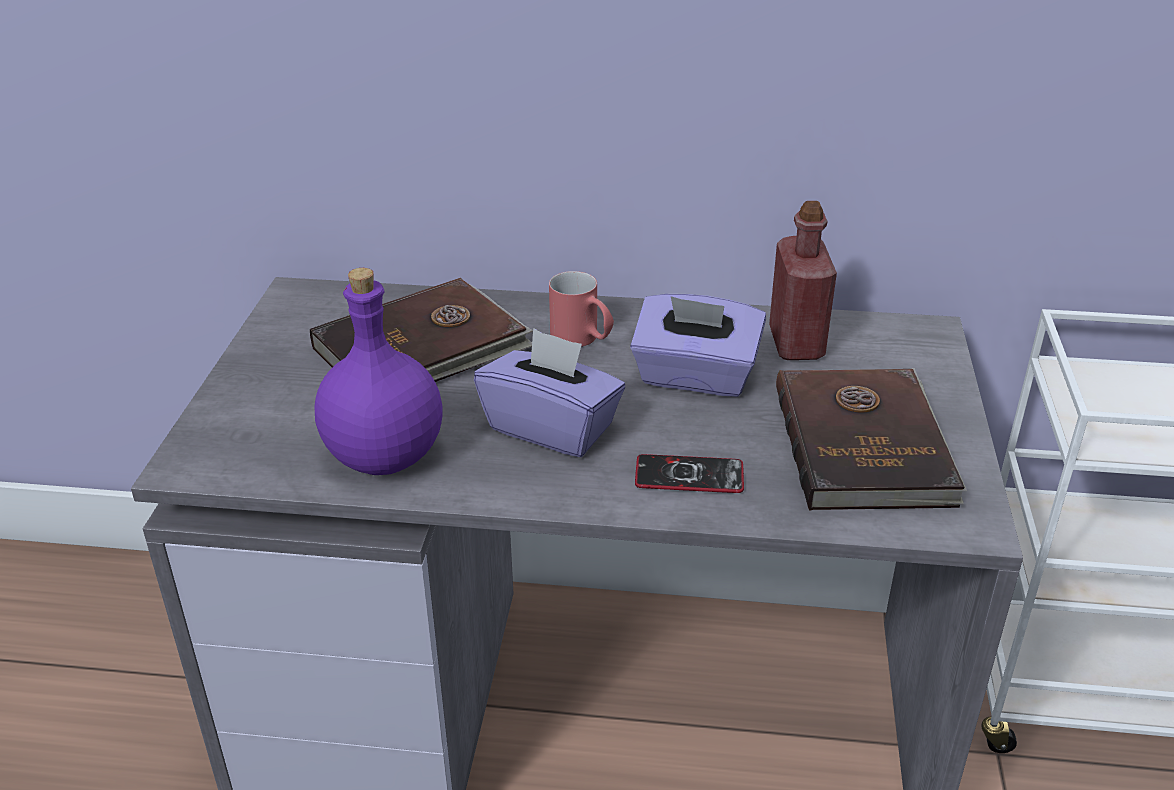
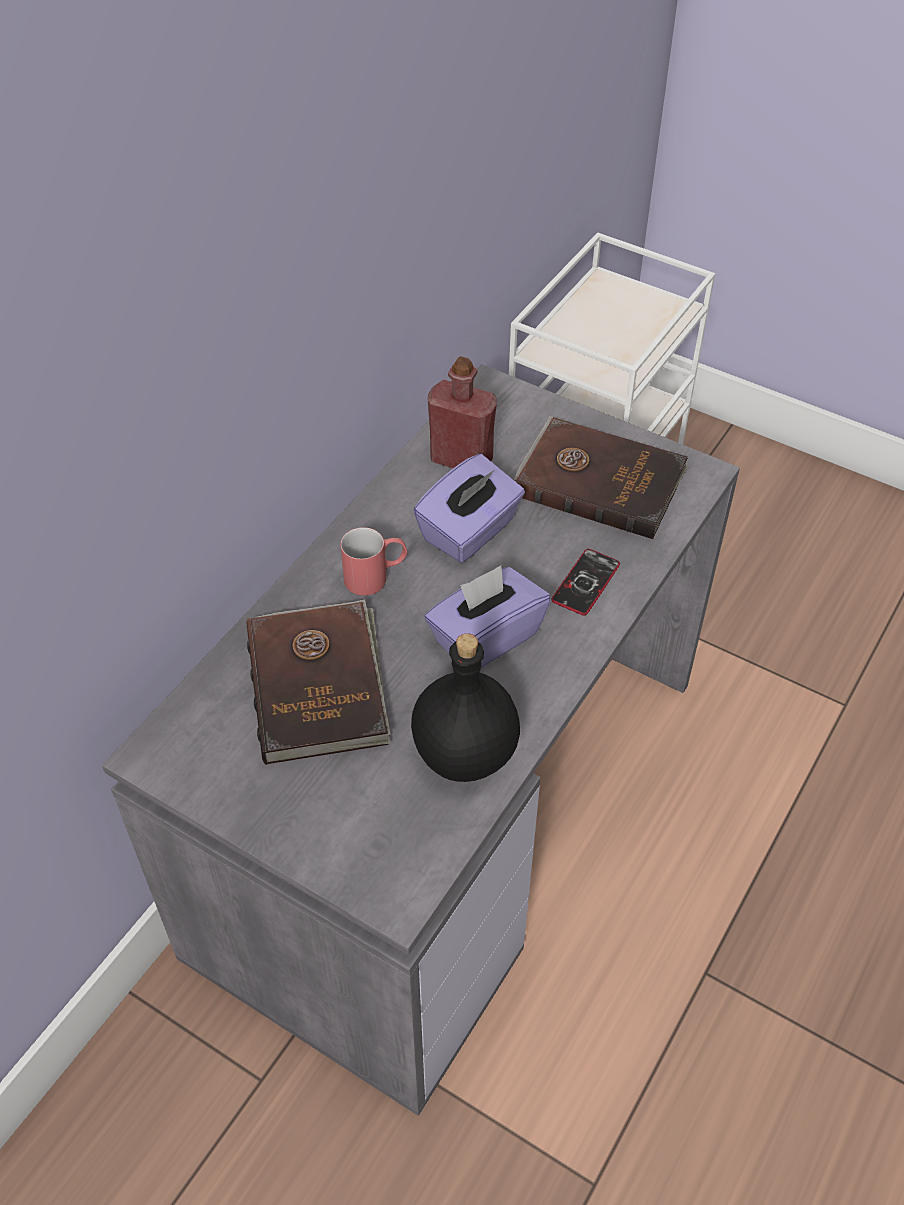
camera: 65 degrees left, 15 degrees up
(382, 457) = (465, 755): purple bottle -> black bottle

